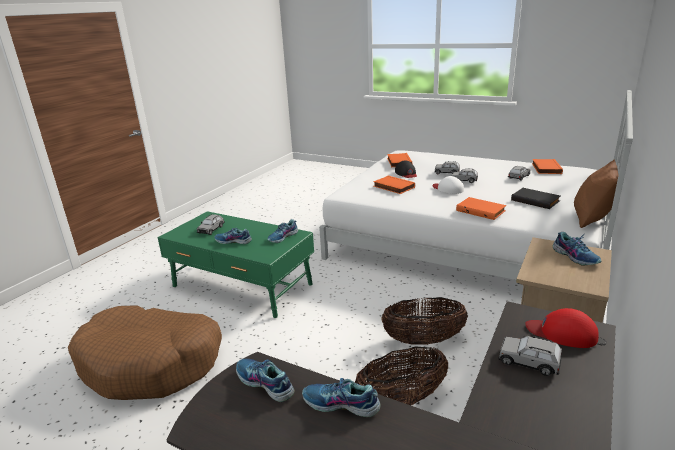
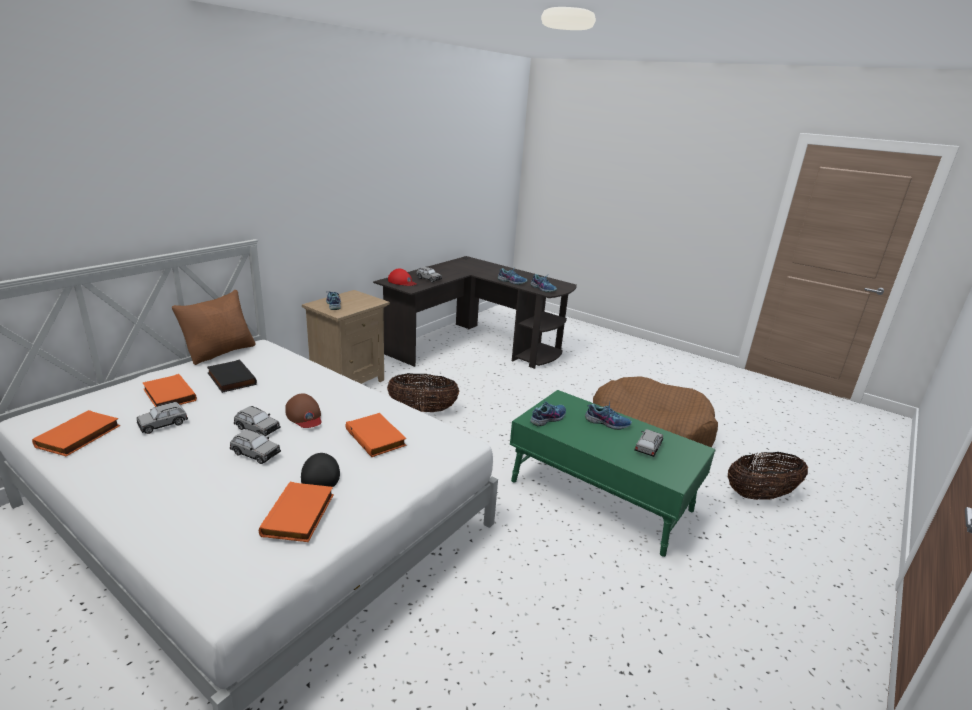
camera: 175 degrees left, 0 degrees up
(402, 400) = (460, 383): basket -> basket (760, 495)
(448, 189) = (304, 416): white cap -> brown cap
(481, 210) = (313, 376): orange book -> orange book (168, 395)

